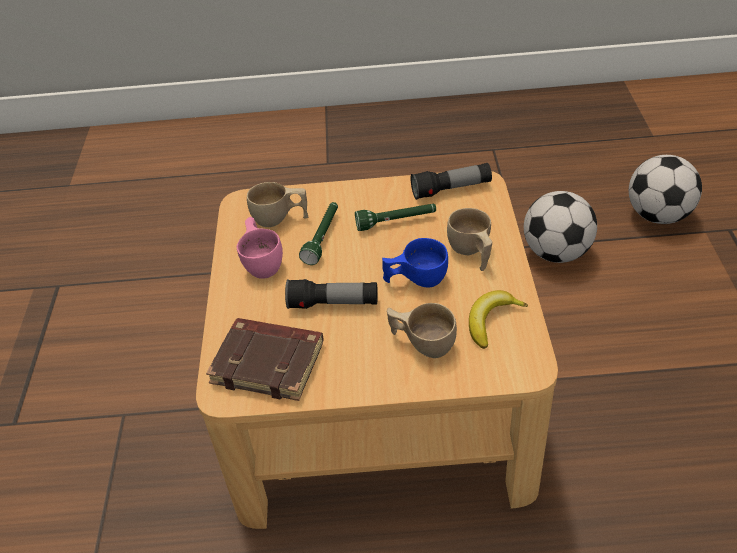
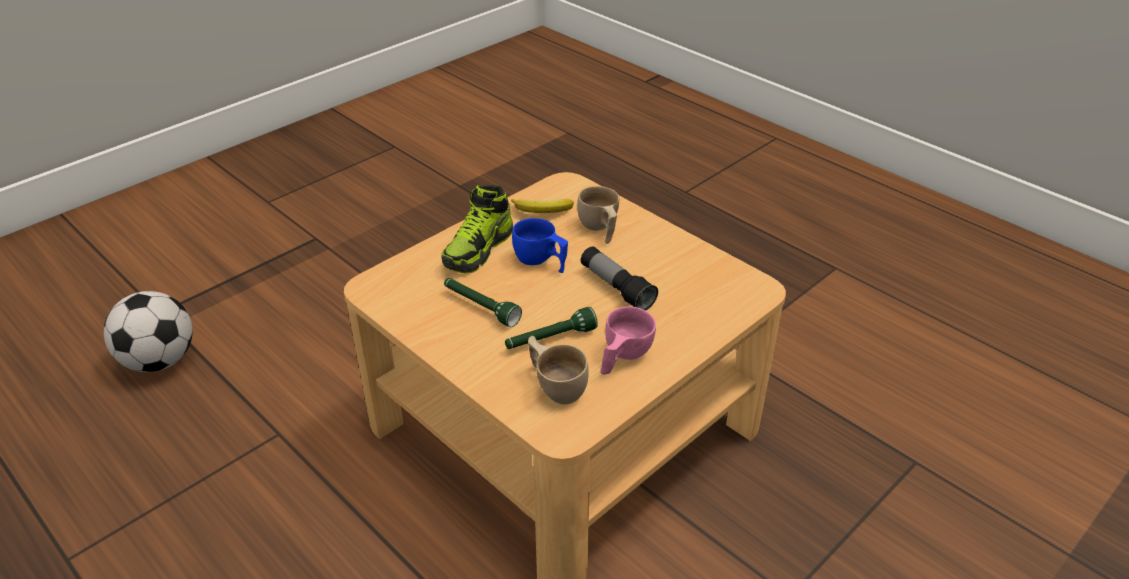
camera: 135 degrees left, 5 degrees down
(270, 363) = (708, 284): brown book -> none
(451, 189) = (398, 299): flashlight -> none
(471, 253) = (478, 250): beige cup -> shoe
(556, 253) = (272, 403): football -> none

